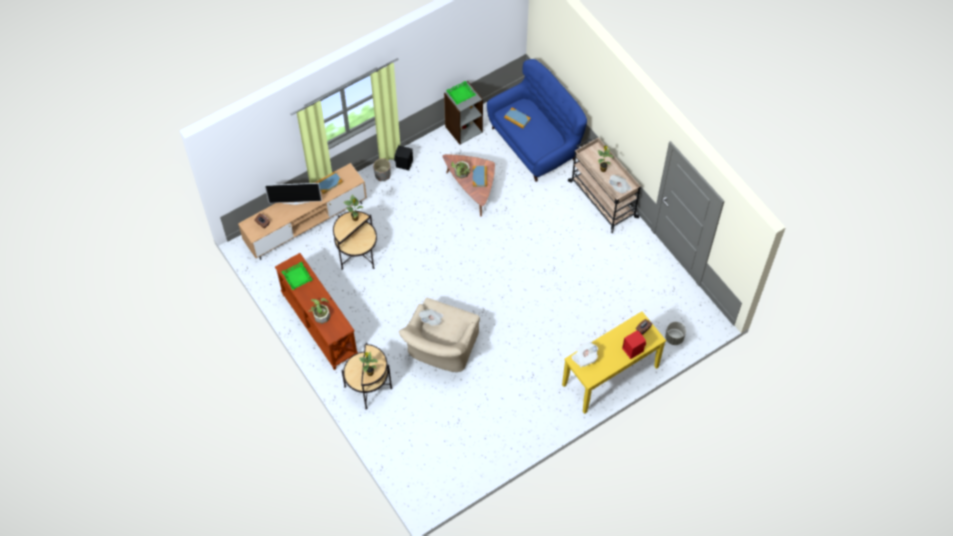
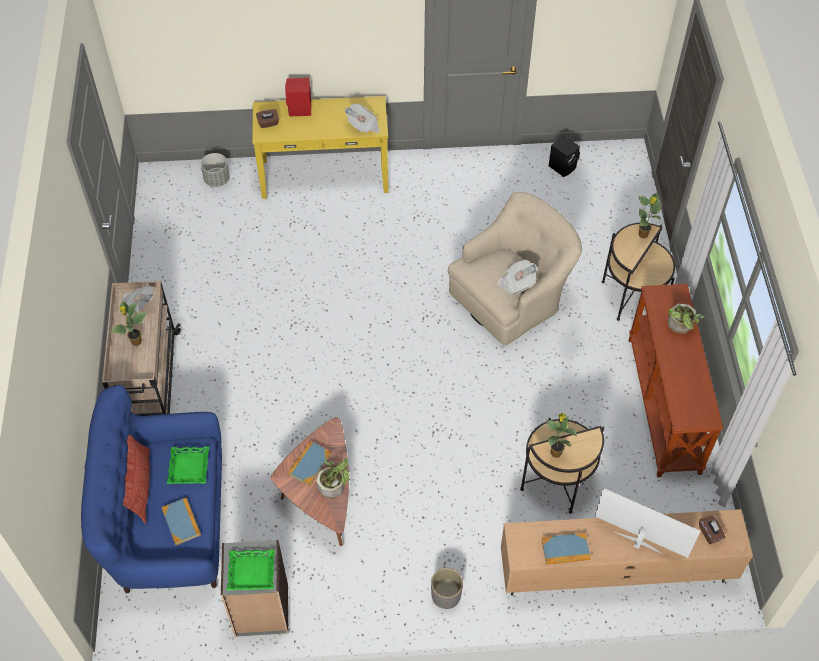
camera: 150 degrees left, 5 degrees down
(297, 277) = (693, 394): green tray -> green tray (188, 467)
(404, 164) = (400, 597): black speaker -> black speaker (563, 166)
(549, 125) = (140, 486): none -> pillow

